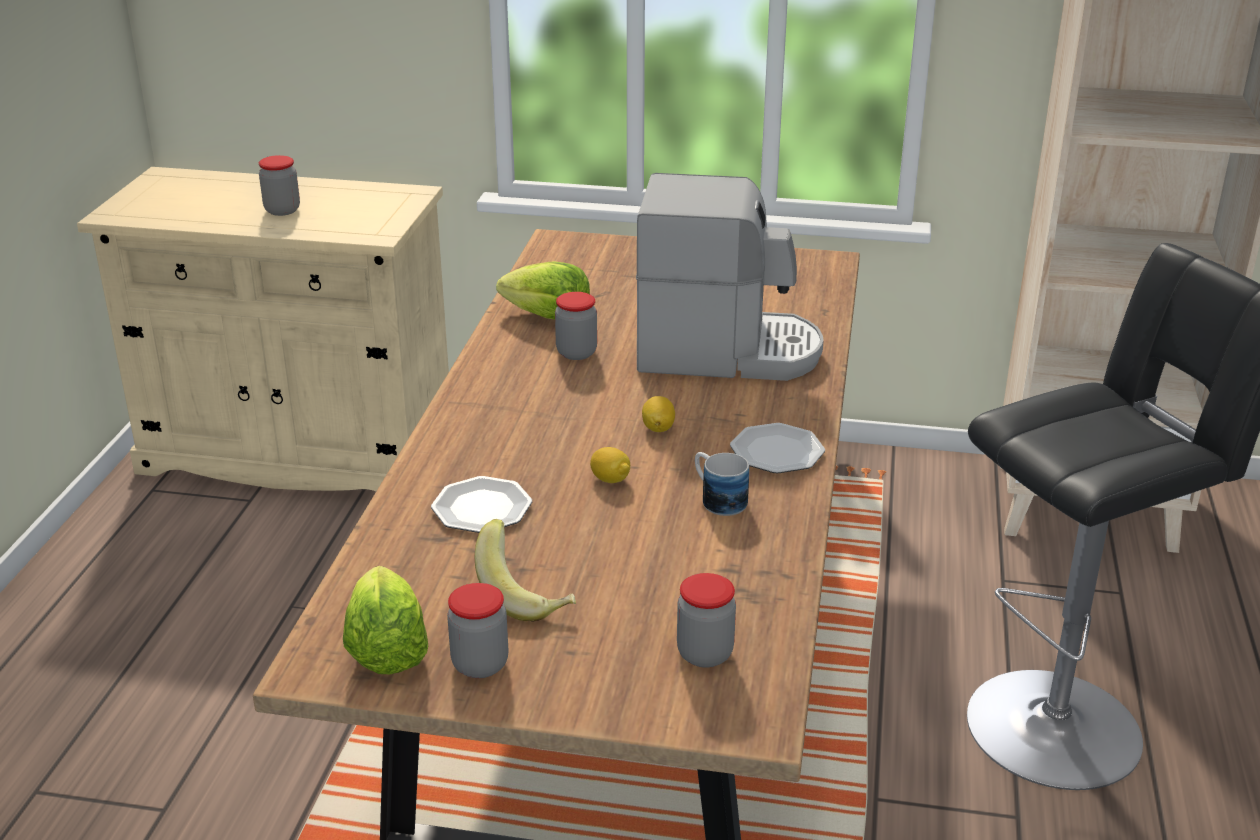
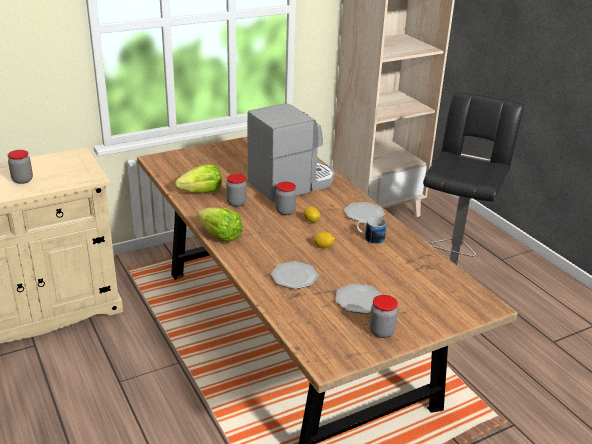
camera: 40 degrees left, 0 degrees up
(386, 649) = (342, 343): lettuce -> lettuce (220, 236)
(526, 595) = (359, 300): banana -> plate
(705, 654) = (443, 292): jar -> jar (285, 211)

